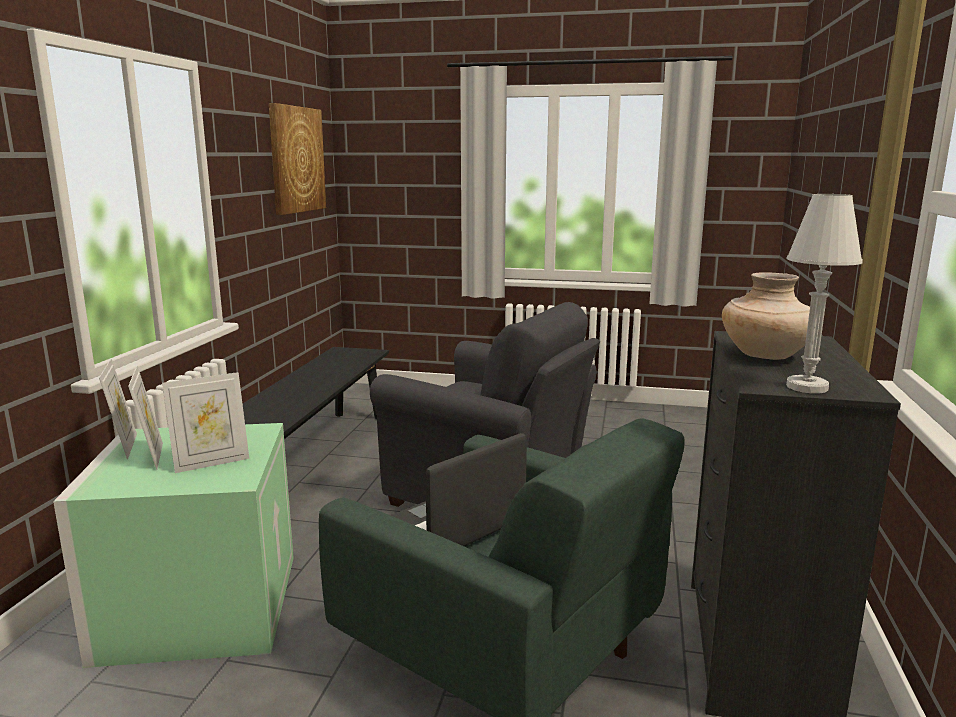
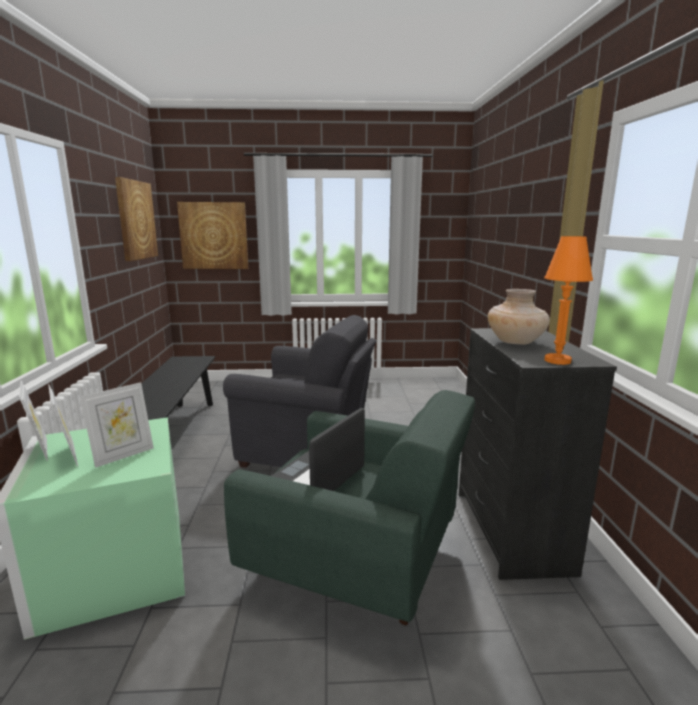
camera: 15 degrees left, 0 degrees up
(403, 181) = (214, 235): none -> picture
(807, 387) = (557, 360): white table lamp -> orange table lamp

